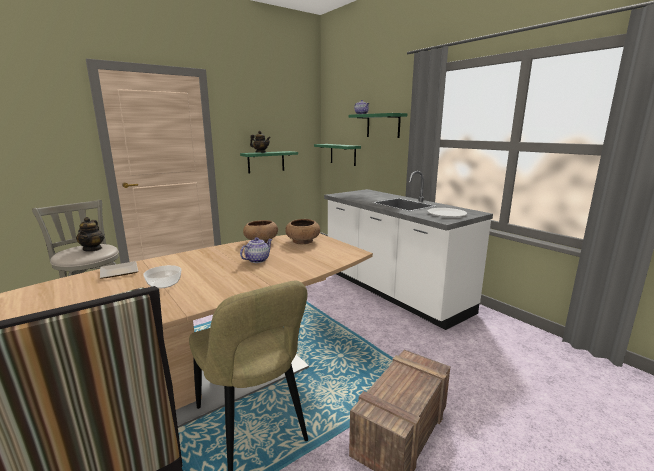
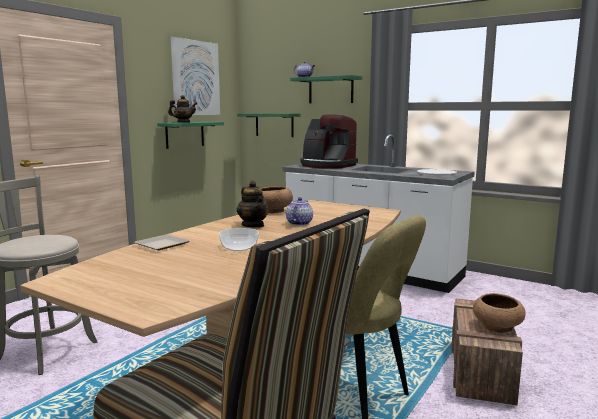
camera: 20 degrees left, 5 degrees down
(93, 249) = (47, 239): teapot -> teapot (253, 225)
(277, 115) = (196, 78): none -> picture
(303, 241) = (317, 207): brown bowl -> brown bowl (497, 327)
(363, 195) = (327, 165): none -> coffee machine

